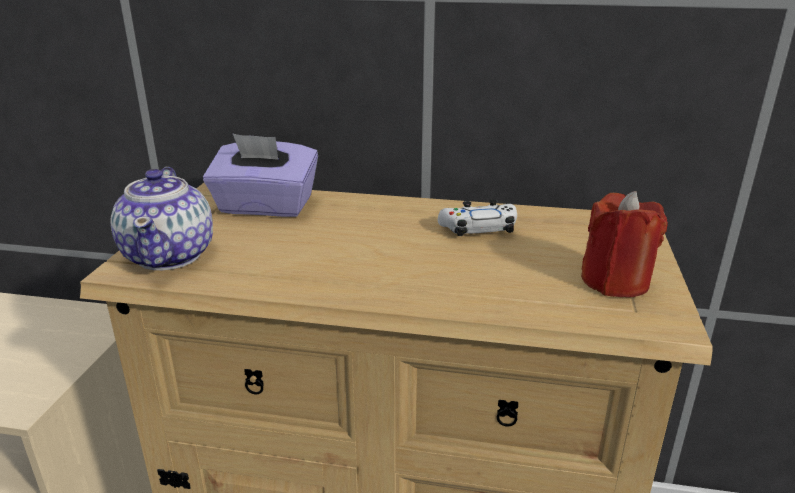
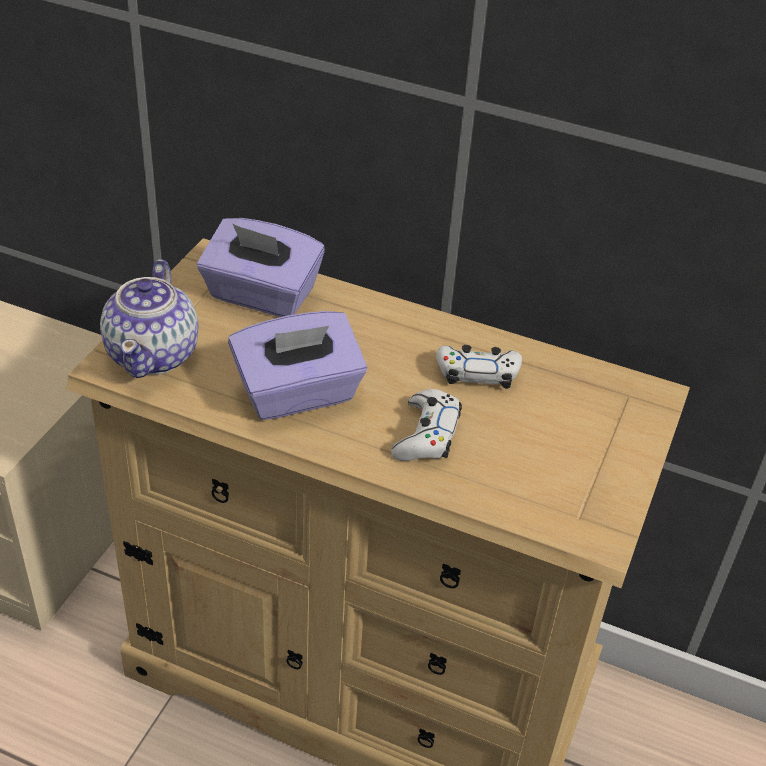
camera: 10 degrees right, 15 degrees up
(321, 263) = (298, 394): none -> purple tissue box
(456, 274) = (426, 435): none -> white game controller
(615, 281) = (581, 477): red candle -> none

